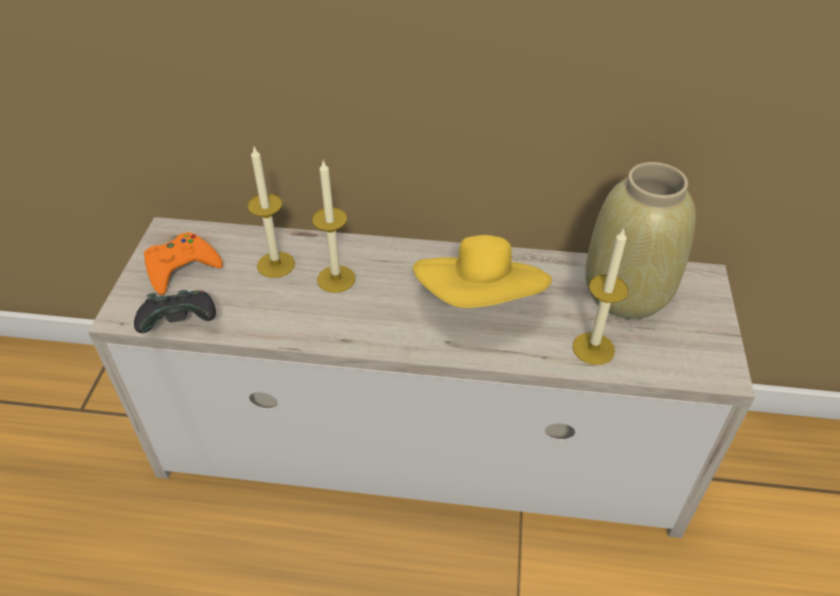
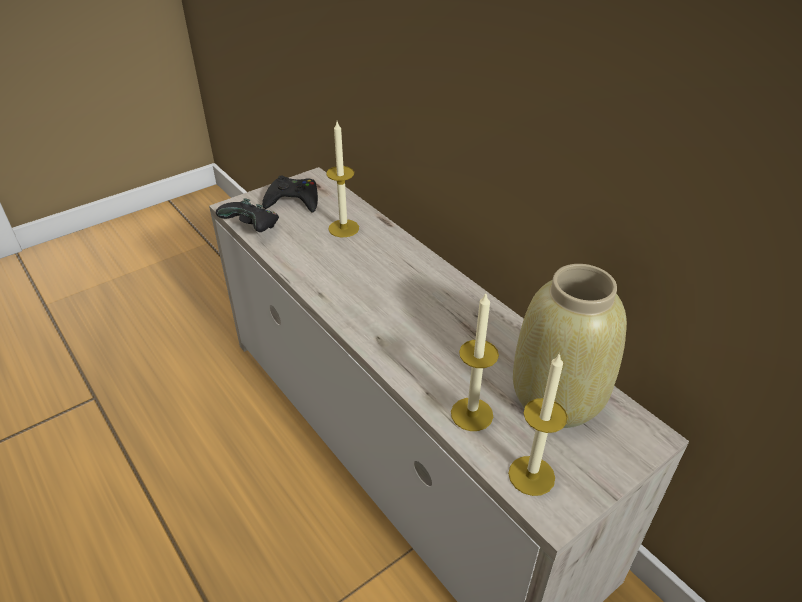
camera: 45 degrees right, 5 degrees down
(181, 268) = (293, 200): orange game controller -> black game controller
(336, 279) = (365, 257): candle -> candle (531, 475)
(481, 301) = (436, 329): yellow hat -> none

